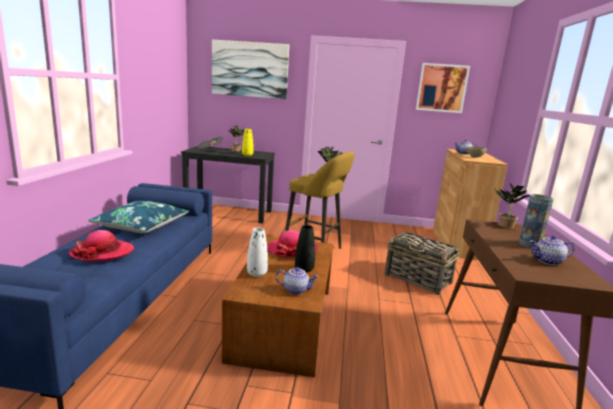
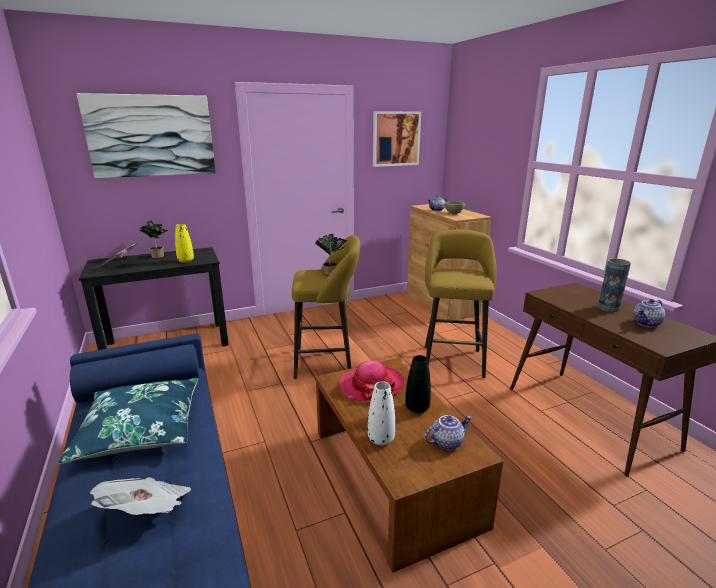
camera: 30 degrees left, 5 degrees up
(102, 253) = (148, 511): hat -> newspaper
(418, 279) = (452, 359): basket -> yellow stool
(503, 225) = (560, 291): potted plant -> none

